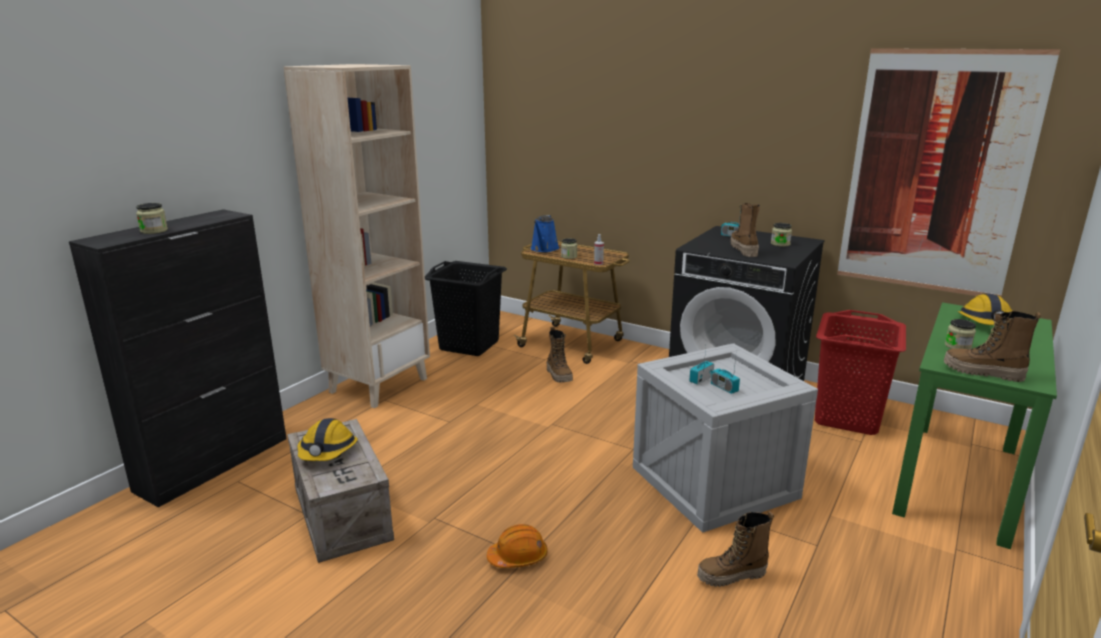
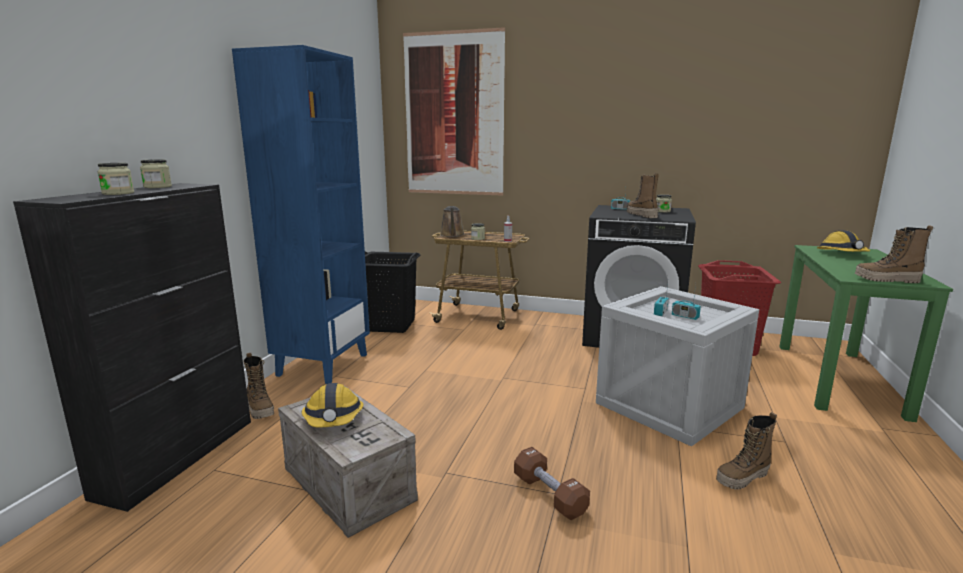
camera: 15 degrees left, 5 degrees down
(379, 385) = (323, 364): beige bookcase -> blue bookcase
(518, 557) = (549, 495): orange hard hat -> brown dumbbell
(544, 249) = (452, 235): blue watering can -> brown watering can
(559, 375) = (484, 340): boot -> boot (260, 409)
(936, 174) = (774, 149): picture -> picture (454, 115)
(958, 346) = (845, 267): jar -> jar (157, 187)

